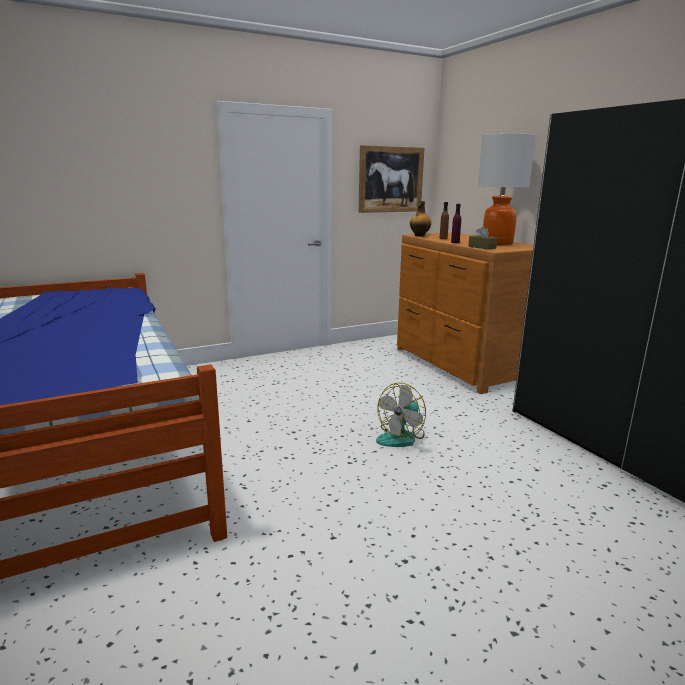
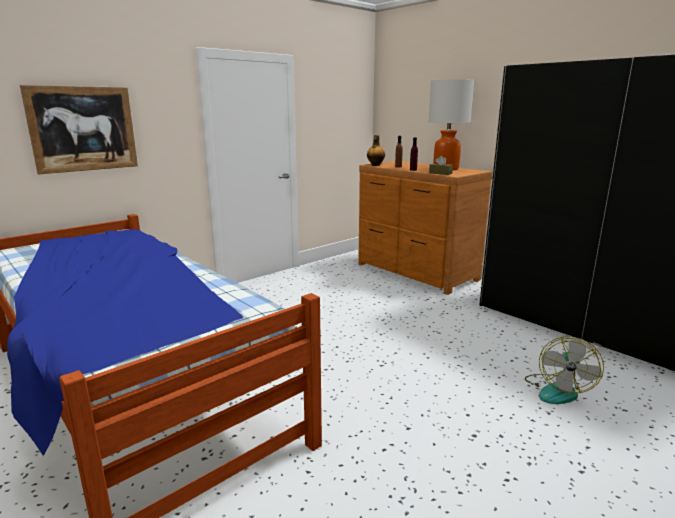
camera: 15 degrees left, 0 degrees up
(391, 179) = (341, 117): picture -> picture (83, 129)
(401, 437) = (409, 338): fan -> fan (557, 390)

